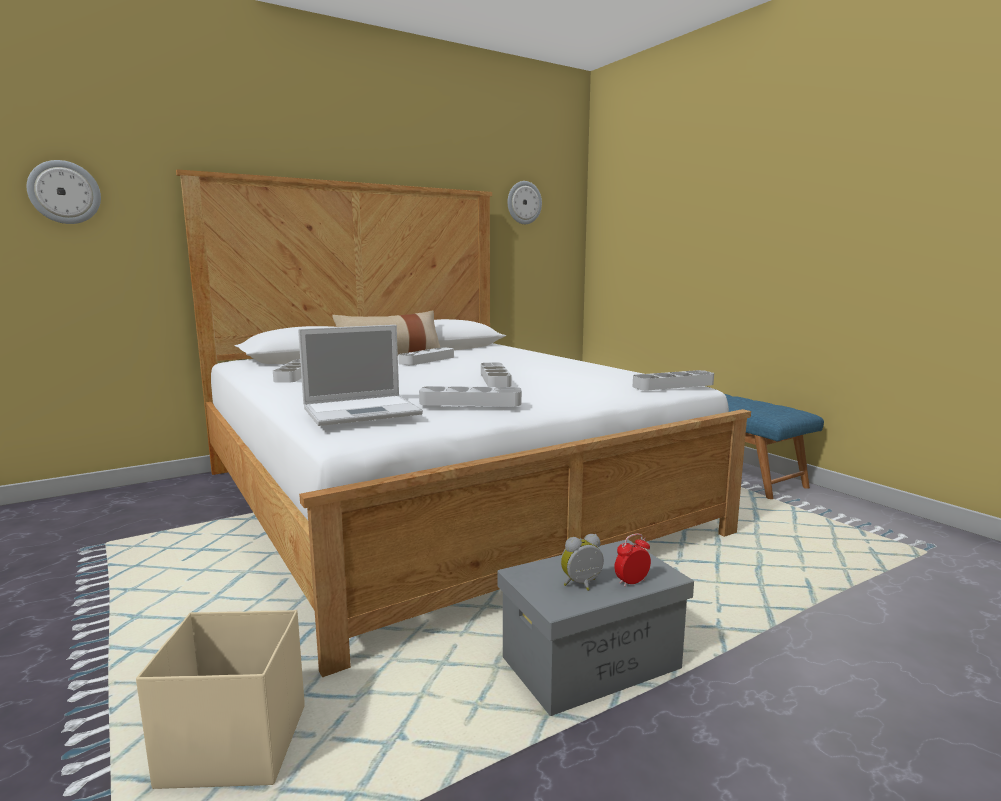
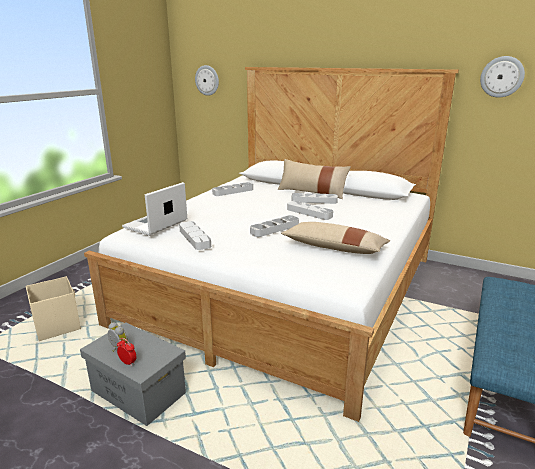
camera: 60 degrees right, 10 degrees up
(364, 411) = (155, 224): laptop -> laptop turned 90 degrees clockwise
(588, 374) = (334, 248): none -> beige pillow
(673, 385) = (329, 281): grey tray -> grey tray (309, 213)

